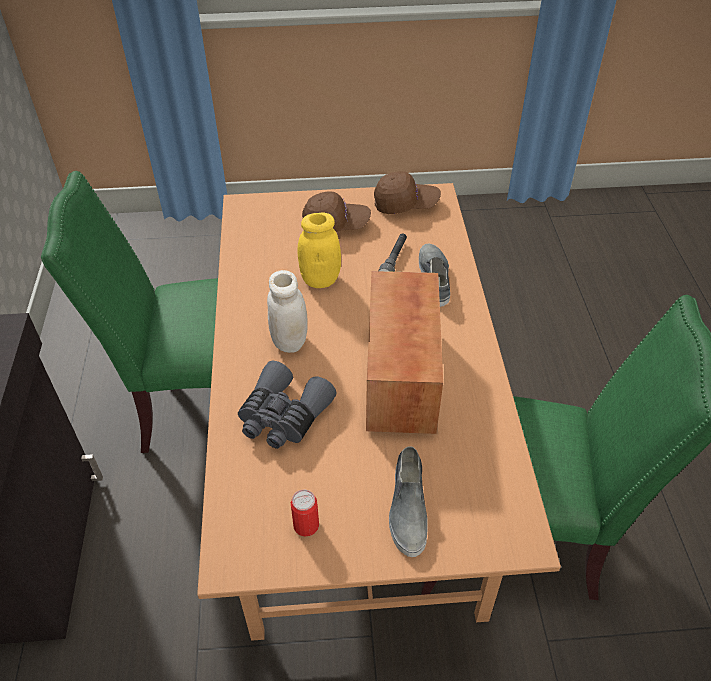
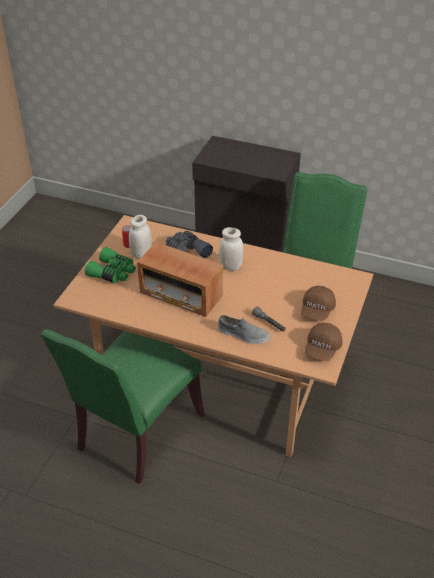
camera: 115 degrees right, 5 degrees down
(320, 280) = (270, 289): yellow jar -> none
(325, 486) = (141, 254): none -> white jar
(408, 508) = (113, 273): grey shoe -> green binoculars

